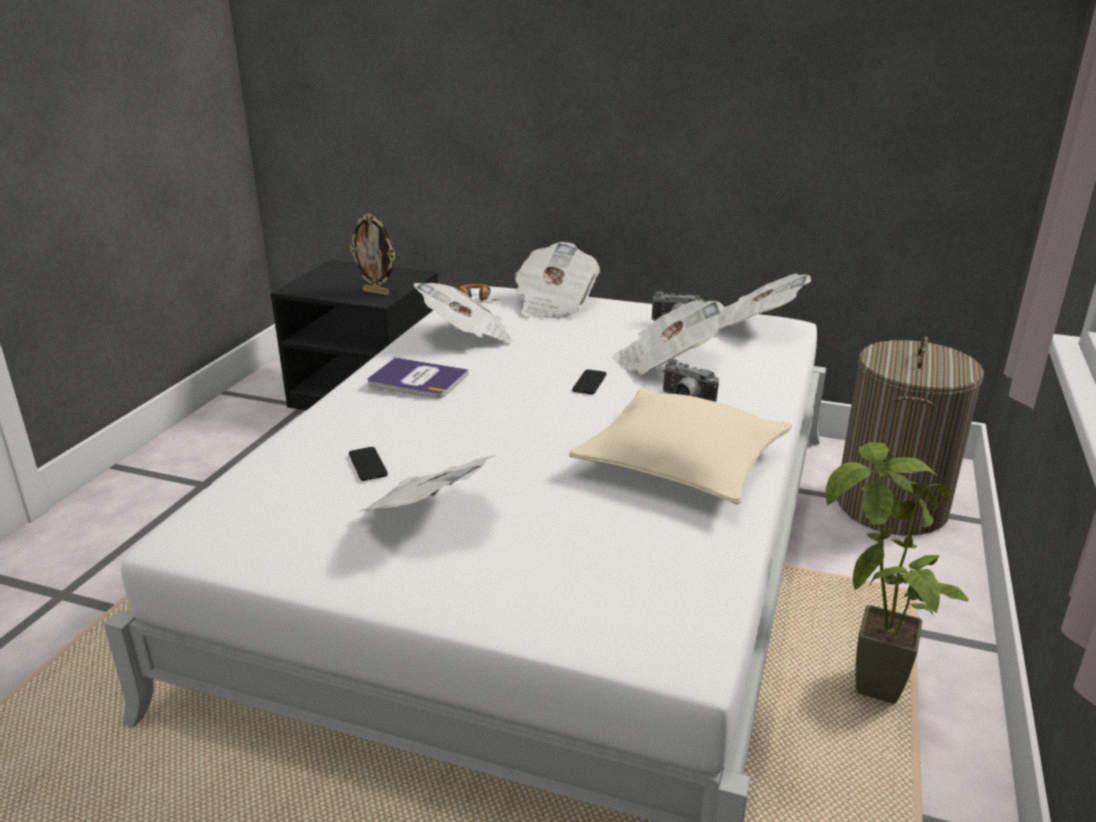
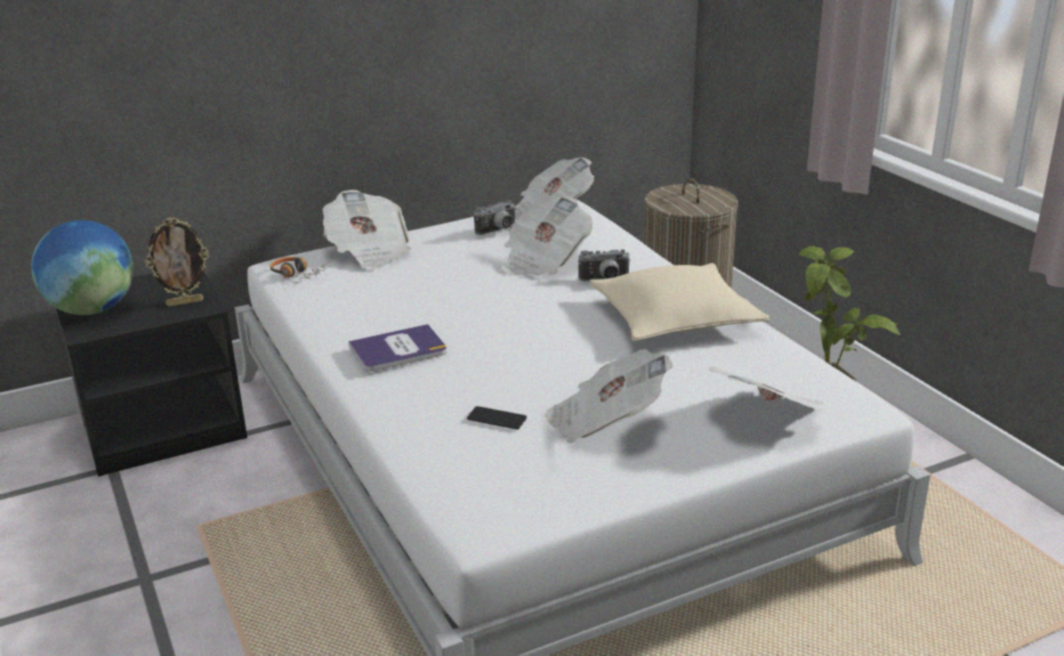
camera: 45 degrees left, 0 degrees up
(324, 277) = (92, 310): none -> globe
(466, 336) = (355, 304): newspaper -> newspaper (770, 418)
(589, 382) = (524, 296): phone -> none

